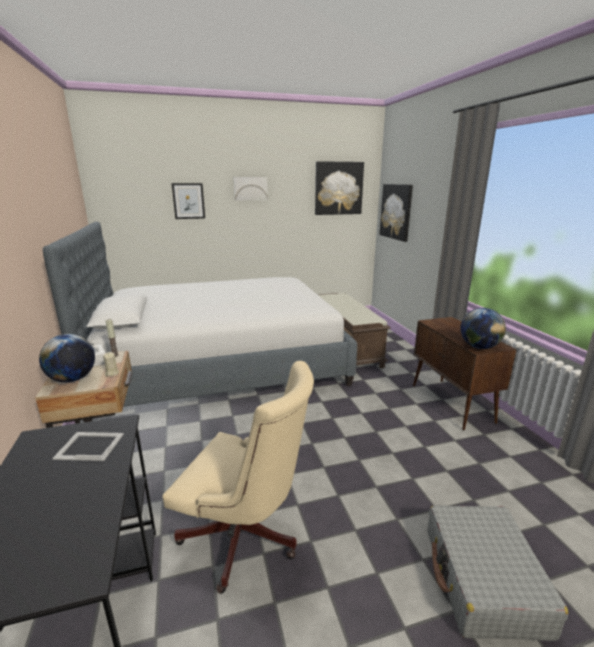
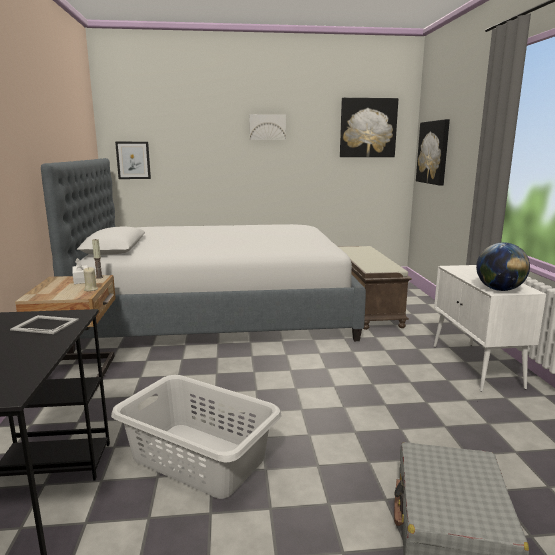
camera: 10 degrees right, 5 degrees down
(72, 379) = (53, 291): globe -> none
(188, 201) = (200, 139): picture -> picture (133, 160)
(246, 538) = (198, 459): beige office chair -> grey laundry basket
(452, 403) = (476, 366): brown cabinet -> white cabinet

